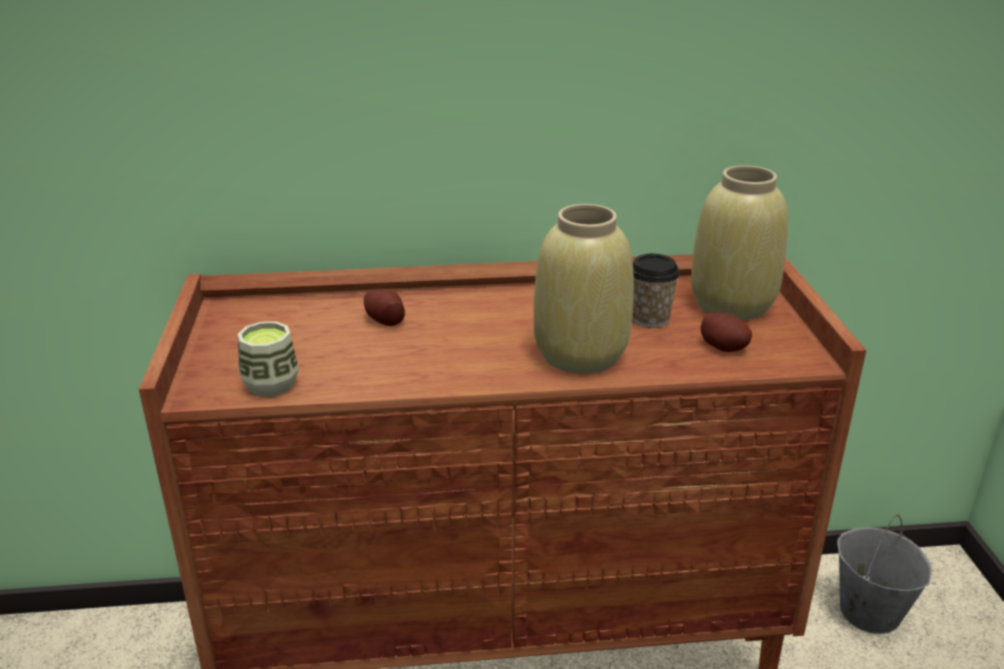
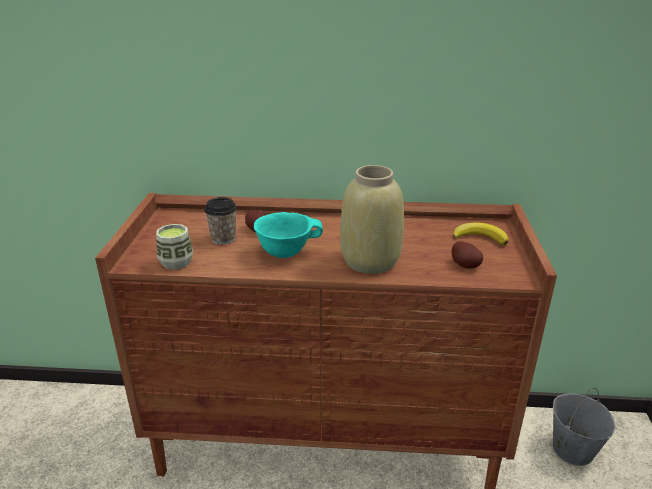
camera: 10 degrees right, 0 degrees up
(443, 352) = (285, 252): none -> turquoise bowl
(650, 318) = (423, 242): cup -> cup (223, 238)
(731, 304) = (480, 237): beige vase -> banana

